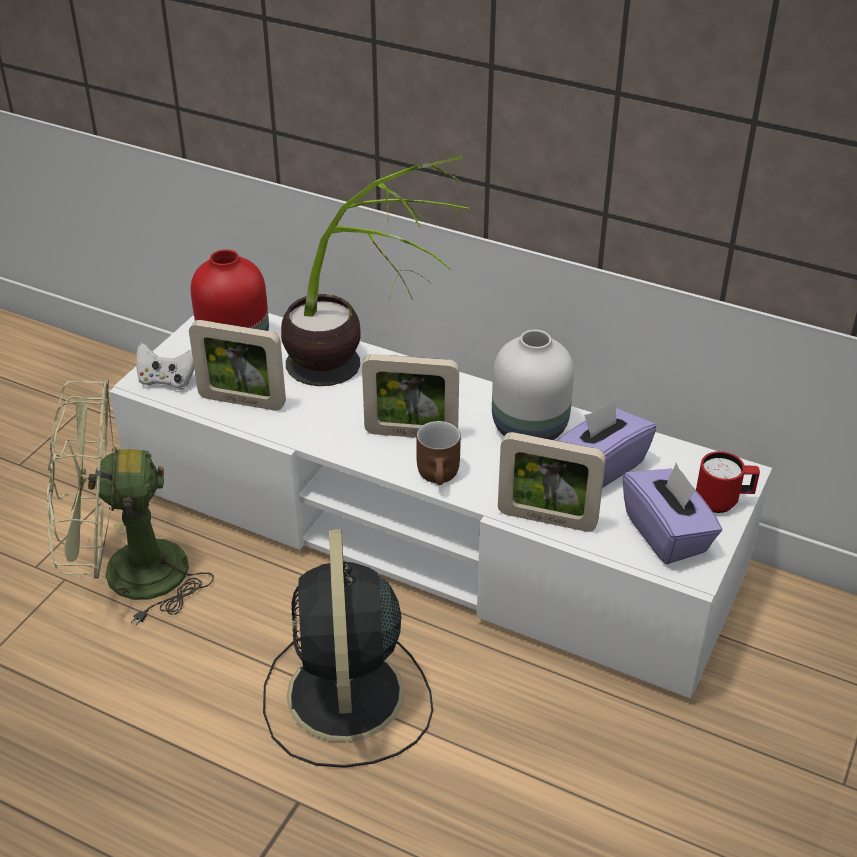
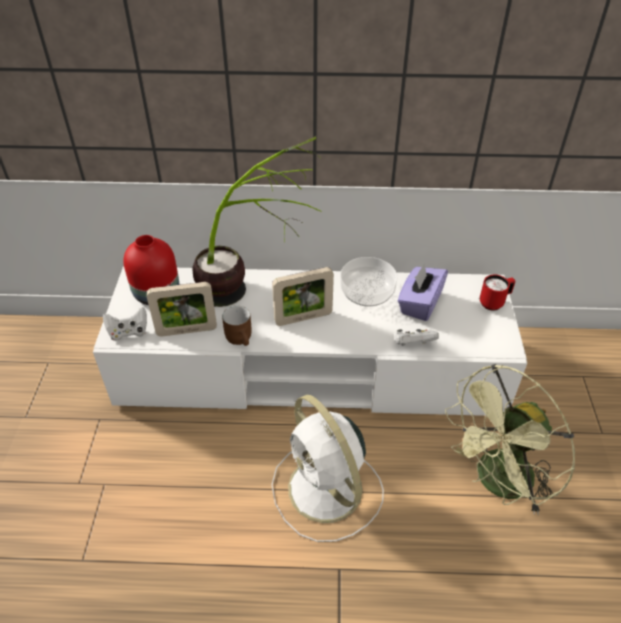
camera: 25 degrees left, 5 degrees up
(126, 576) = (145, 466): green fan -> green fan (497, 483)
(346, 698) = (327, 491): black fan -> white fan
(441, 476) = (338, 339): brown mug -> brown mug (242, 338)
(529, 429) = (367, 293): white vase -> bowl
(547, 519) = (413, 345): picture frame -> white game controller
(667, 534) = (479, 331): purple tissue box -> none

